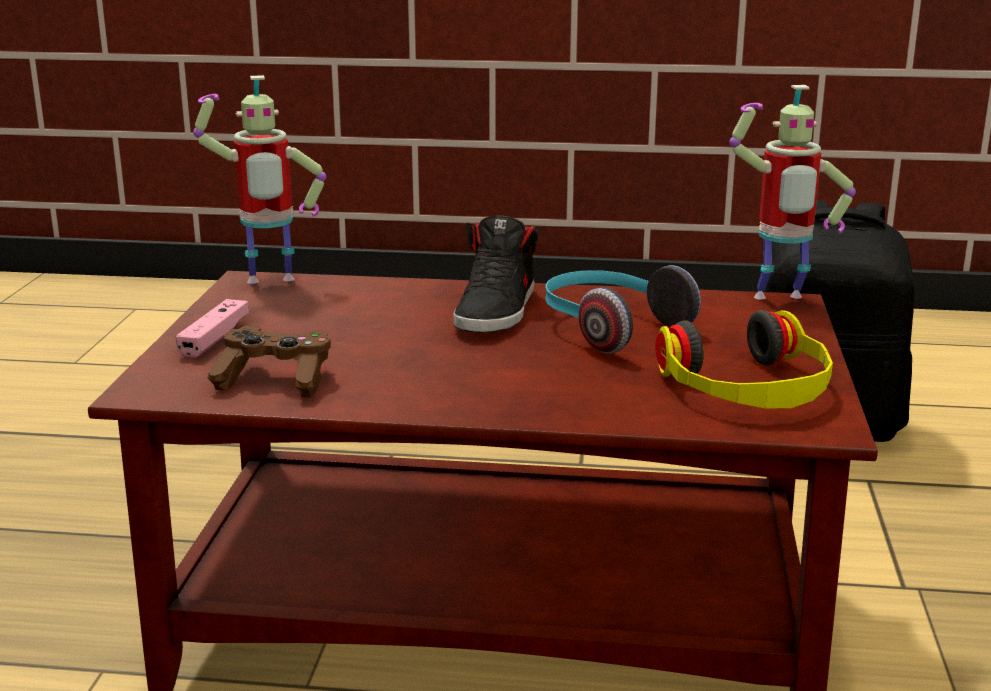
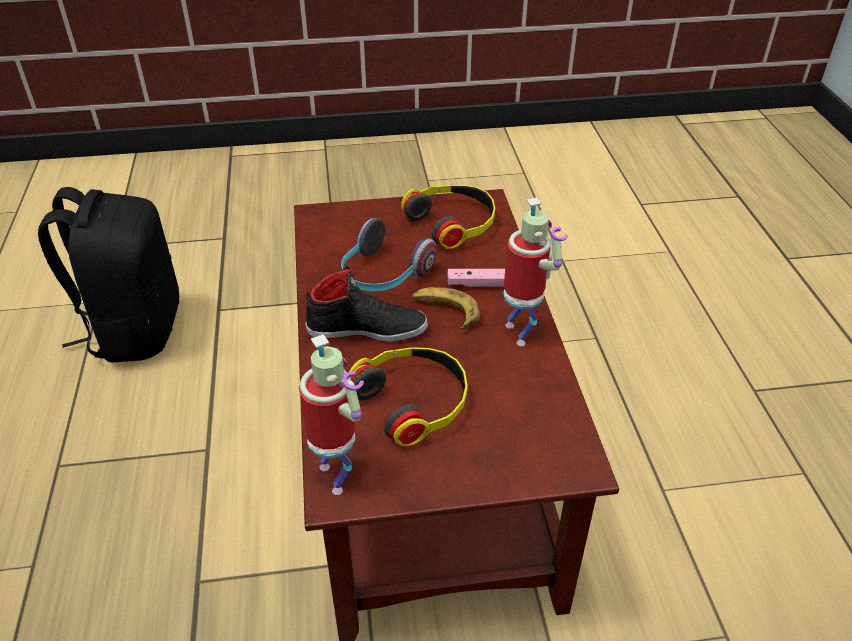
camera: 105 degrees left, 20 degrees up
(214, 338) = (475, 464): pink game controller -> pink game controller (481, 284)
(275, 380) = (532, 404): brown game controller -> none
(344, 321) = (413, 400): none -> headphones
(504, 355) = (445, 311): none -> banana
(778, 299) = (311, 218): toy robot -> toy robot (521, 333)

